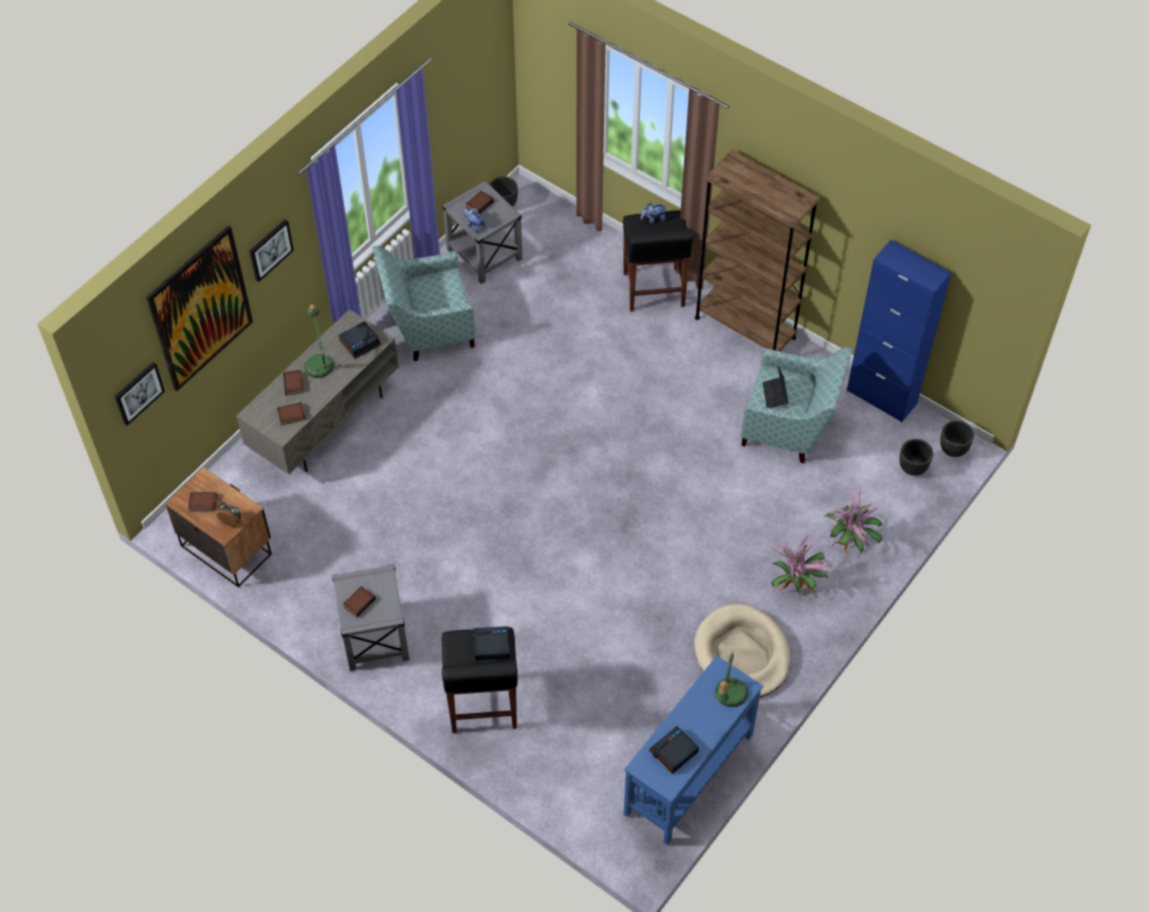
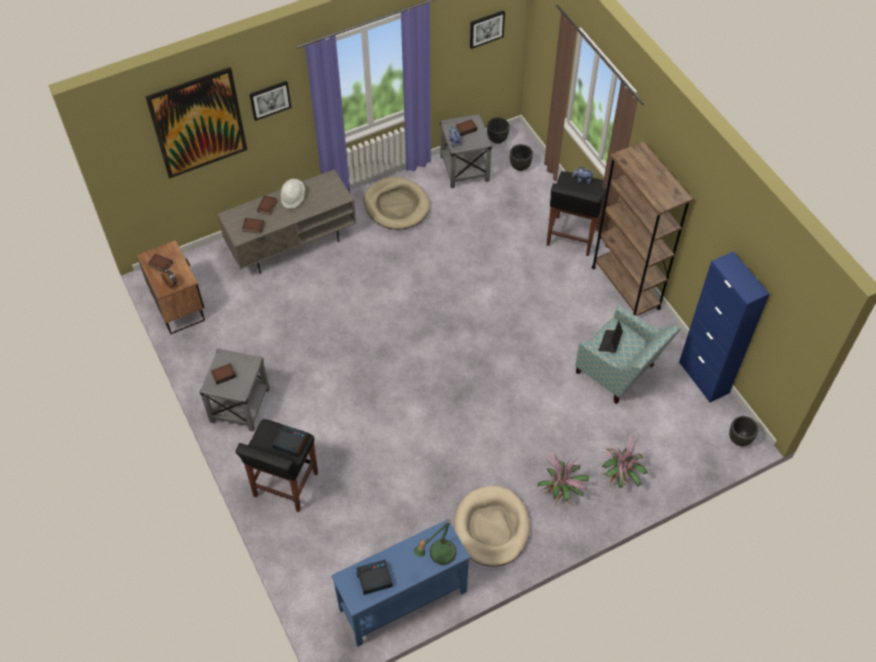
camera: 25 degrees right, 0 degrees up
(138, 392) = (134, 167): picture -> picture (486, 28)
(319, 362) = (293, 197): table lamp -> white hat
(360, 342) = (328, 194): alarm clock -> none
(427, 328) = (396, 206): armchair -> beige dog bed
(912, 468) = (699, 440): black planter -> black planter (519, 166)

